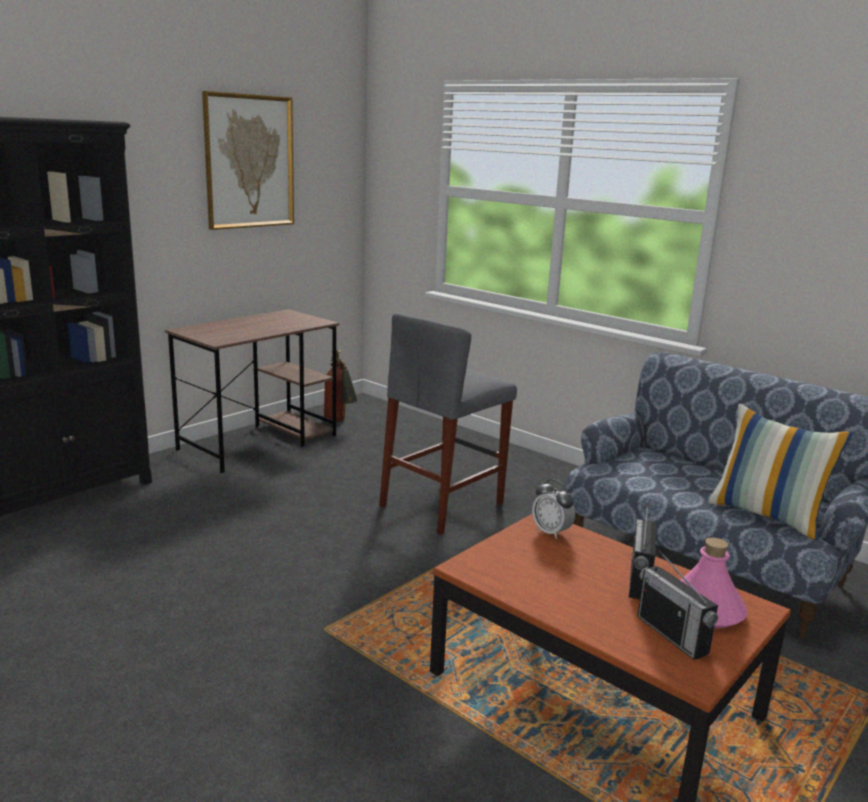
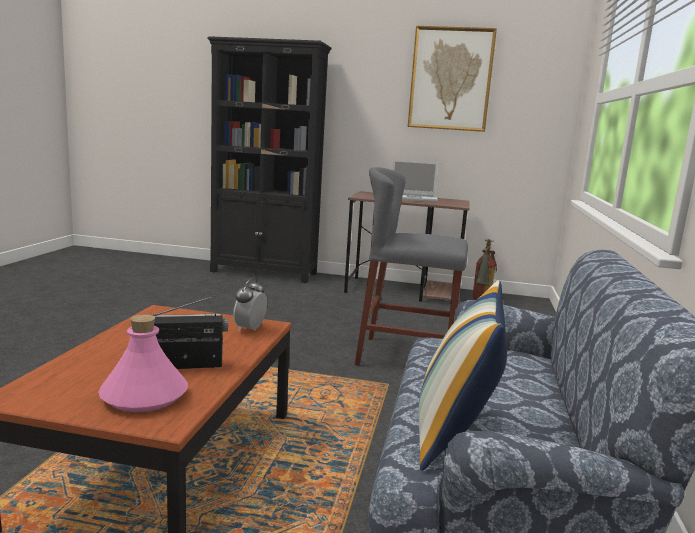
camera: 60 degrees right, 5 degrees down
(256, 324) = (414, 198): none -> laptop
(672, 635) = (86, 384): radio -> none

